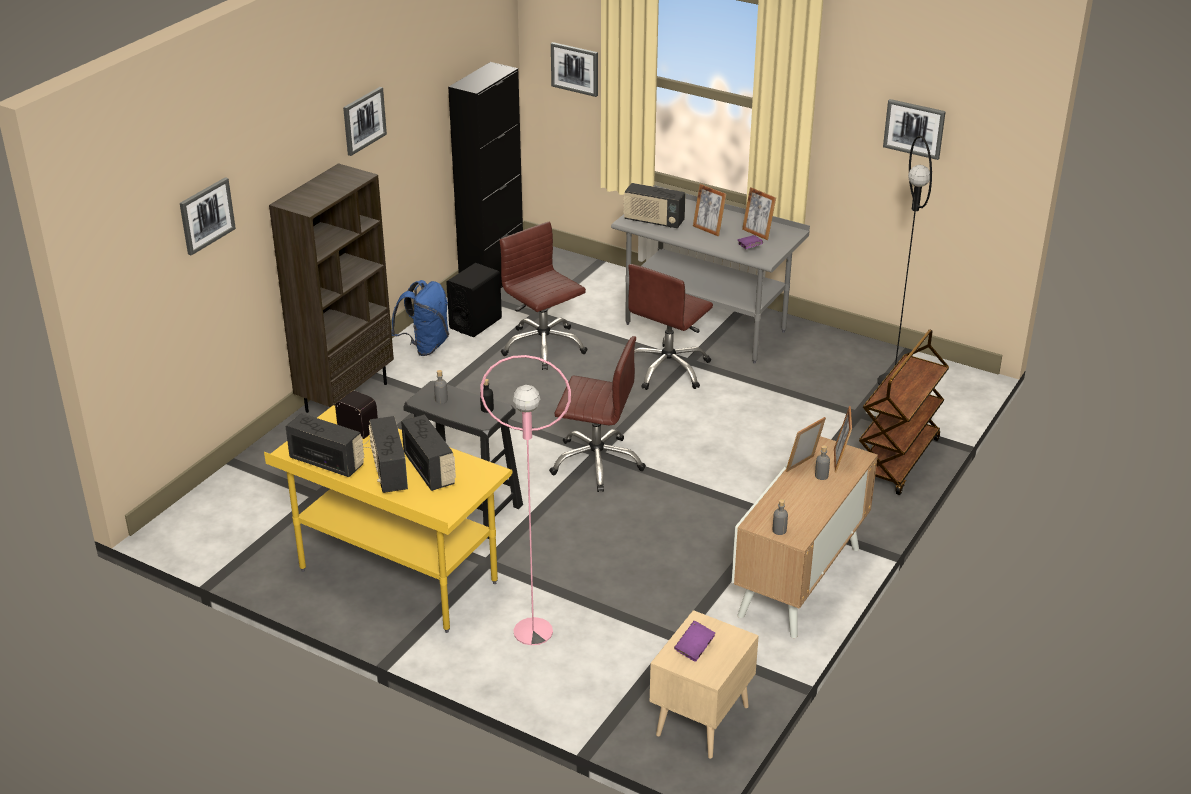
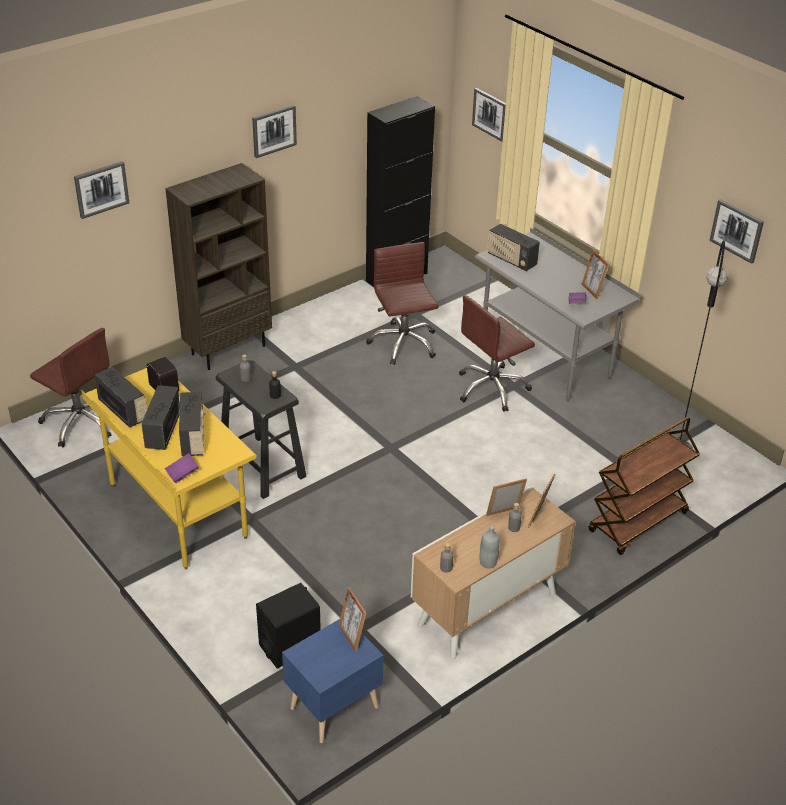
camera: 20 degrees right, 5 degrees up
(425, 346) = (312, 321): blue backpack -> none
(475, 323) = (362, 310): black speaker -> black speaker (290, 646)
(532, 631) = (249, 588): pink floor lamp -> none
(597, 462) = (385, 456): brown office chair -> brown office chair (81, 422)
(694, 648) = (324, 650): purple book -> purple book (182, 474)
(700, 721) = (332, 707): beige nightstand -> blue nightstand
(708, 229) = (552, 278): picture frame -> picture frame (352, 636)
(818, 514) = (488, 562): none -> grey bottle

